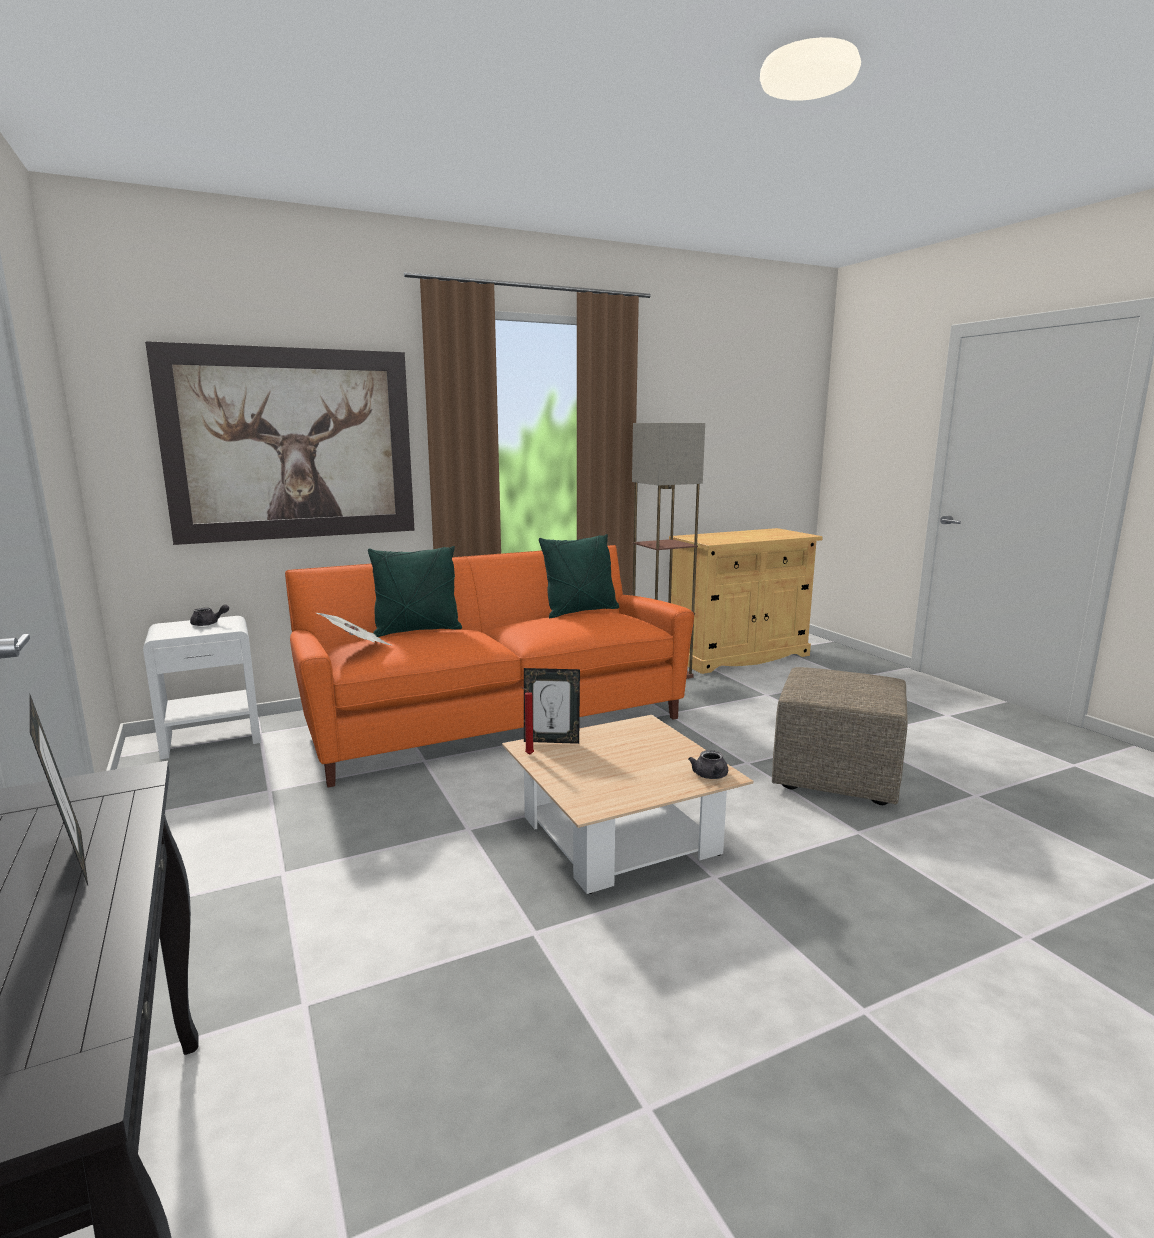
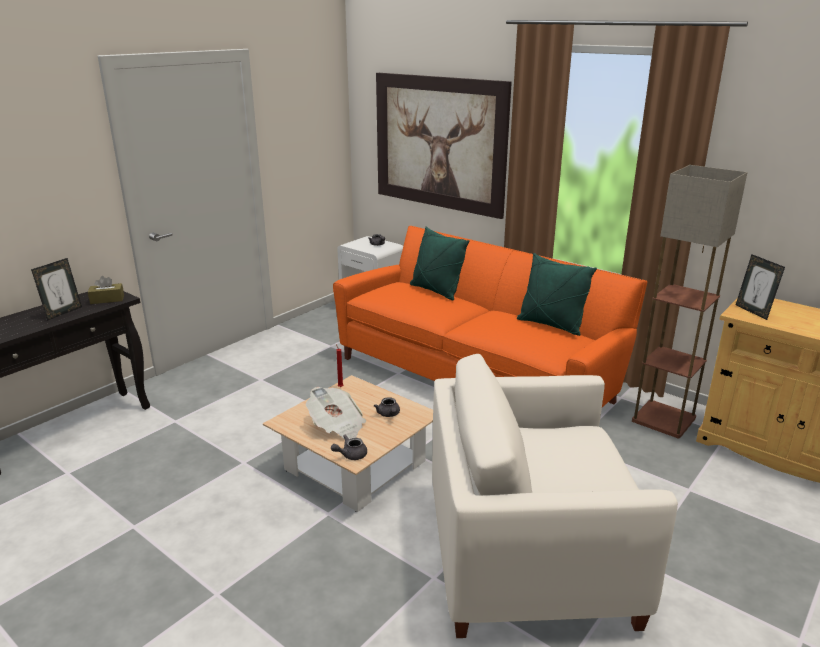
camera: 65 degrees right, 10 degrees up
(100, 795) = (107, 299): none -> brown tissue box
(357, 647) = (382, 286): newspaper -> newspaper (337, 426)
(551, 740) = (366, 388): picture frame -> picture frame (753, 311)
(630, 739) = (389, 414): none -> grey teapot
(833, 777) = (528, 555): beige ottoman -> white armchair

